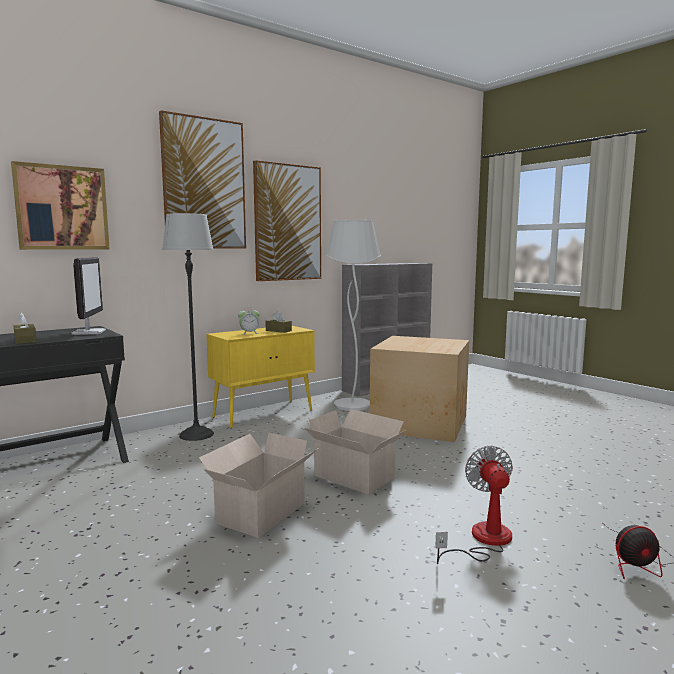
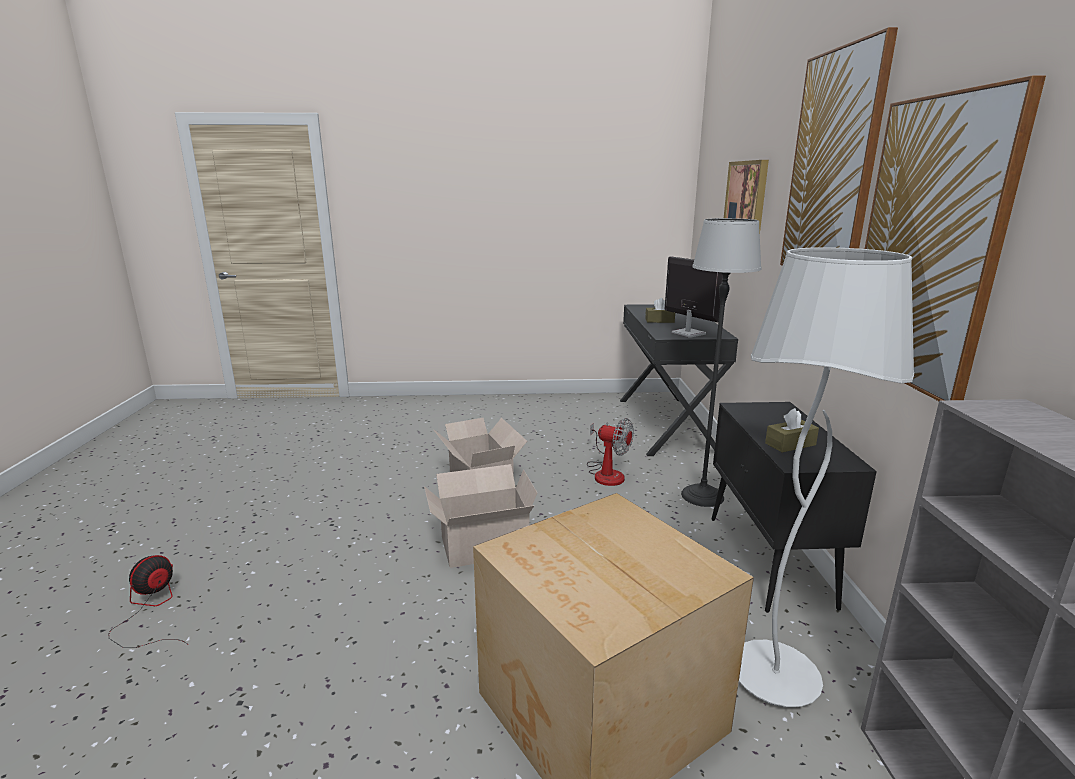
camera: 125 degrees right, 10 degrees up
(89, 332) = (687, 333): monitor -> monitor turned 150 degrees counterclockwise
(249, 333) = (771, 421): alarm clock -> none
(264, 413) = (769, 561): yellow cabinet -> black cabinet
(483, 540) = (302, 554): fan -> fan (606, 473)

